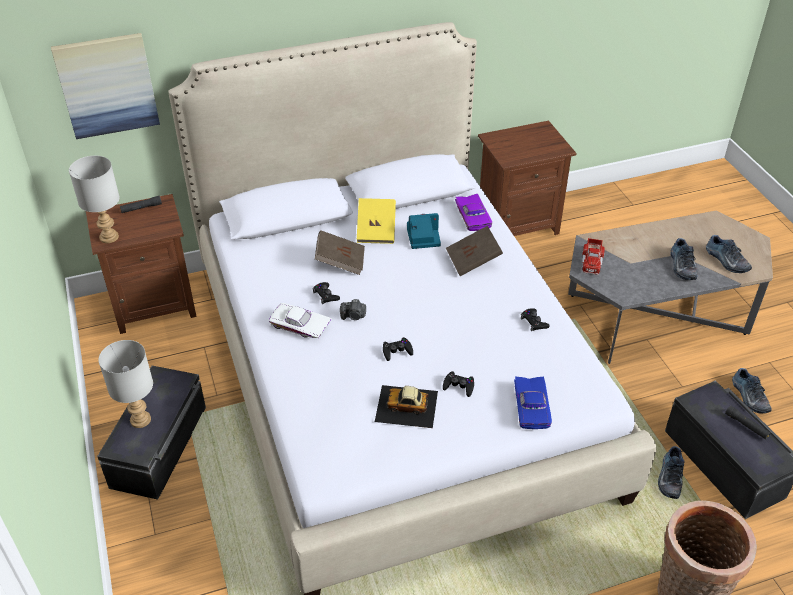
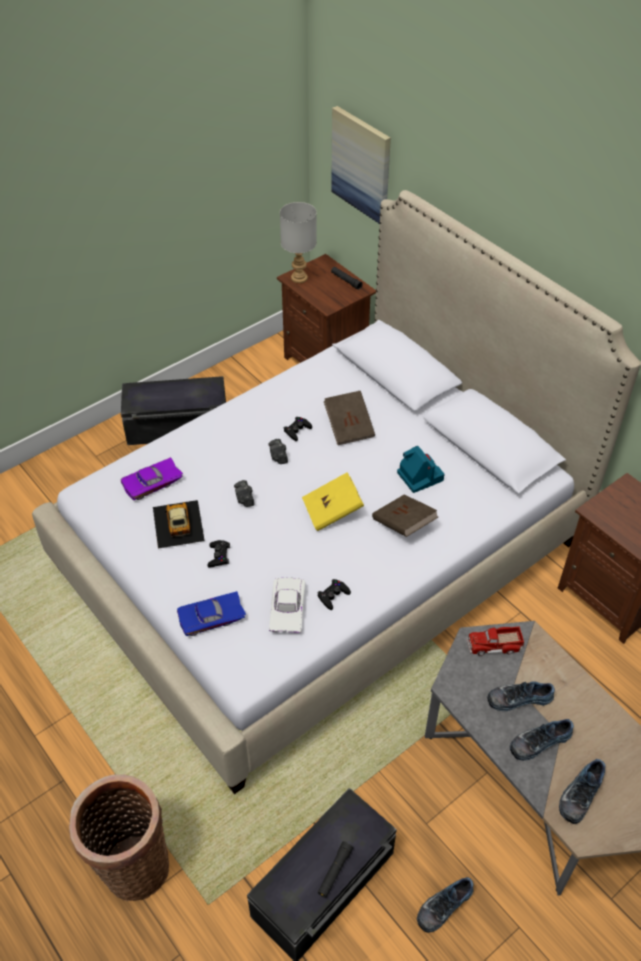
camera: 70 degrees right, 5 degrees up
(139, 420) = (164, 391): grey table lamp -> none
(299, 327) = (249, 426): white toy car -> white toy car (285, 610)
(376, 230) = (410, 439): yellow book -> yellow book (332, 511)
(397, 351) = (244, 499): black game controller -> camera
(474, 216) = (478, 508): purple toy car -> purple toy car (153, 484)
(669, 477) = (282, 827): shoe -> shoe (519, 698)

